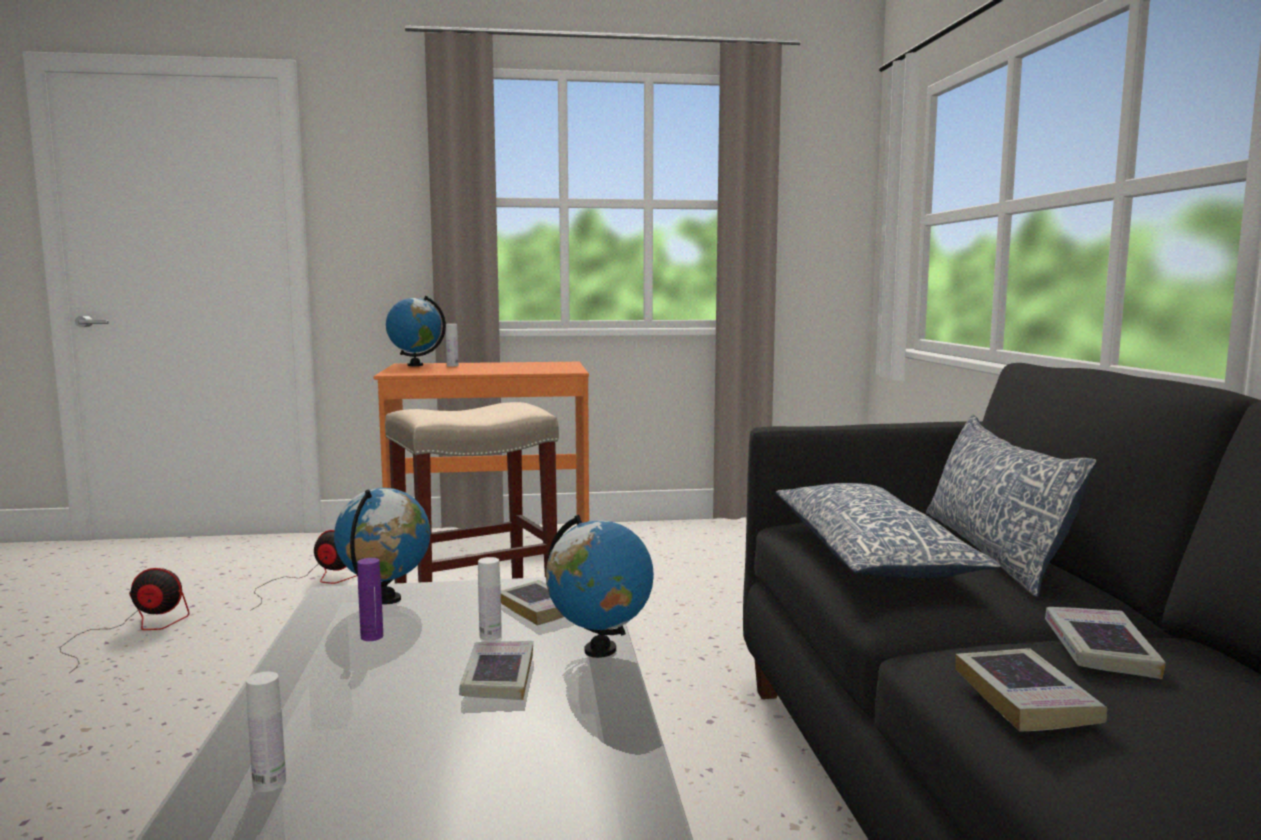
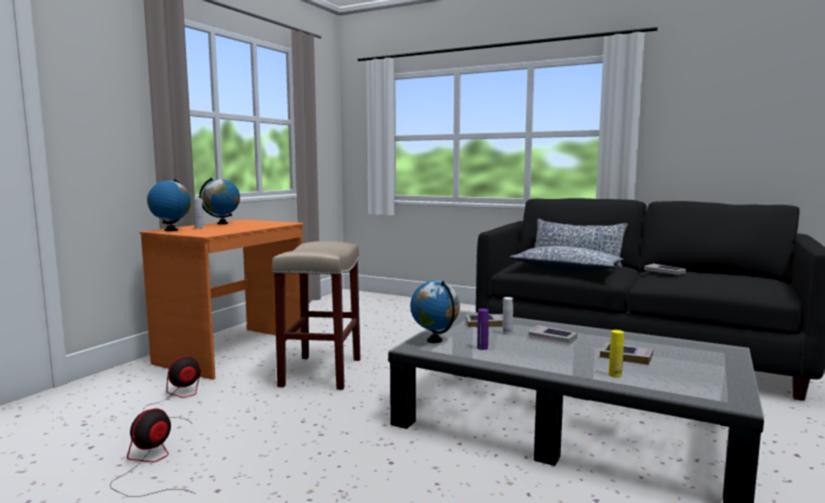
camera: 55 degrees left, 0 degrees up
(269, 783) = (615, 375): white bottle -> yellow bottle
(599, 650) = (542, 324): globe -> globe (222, 223)
(1025, 698) = (690, 282): book -> book (626, 357)

